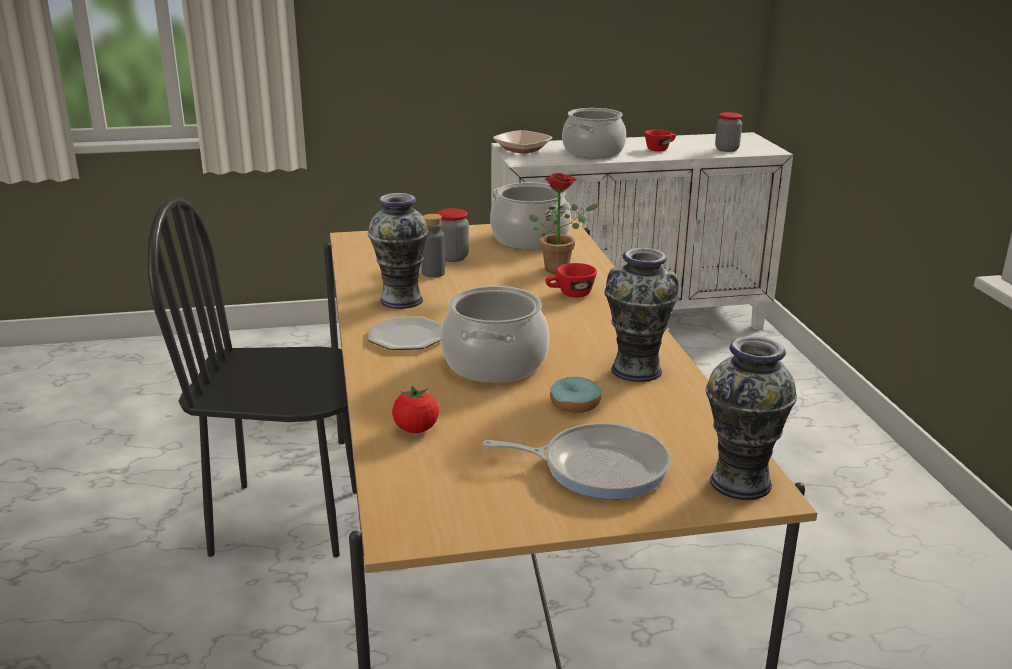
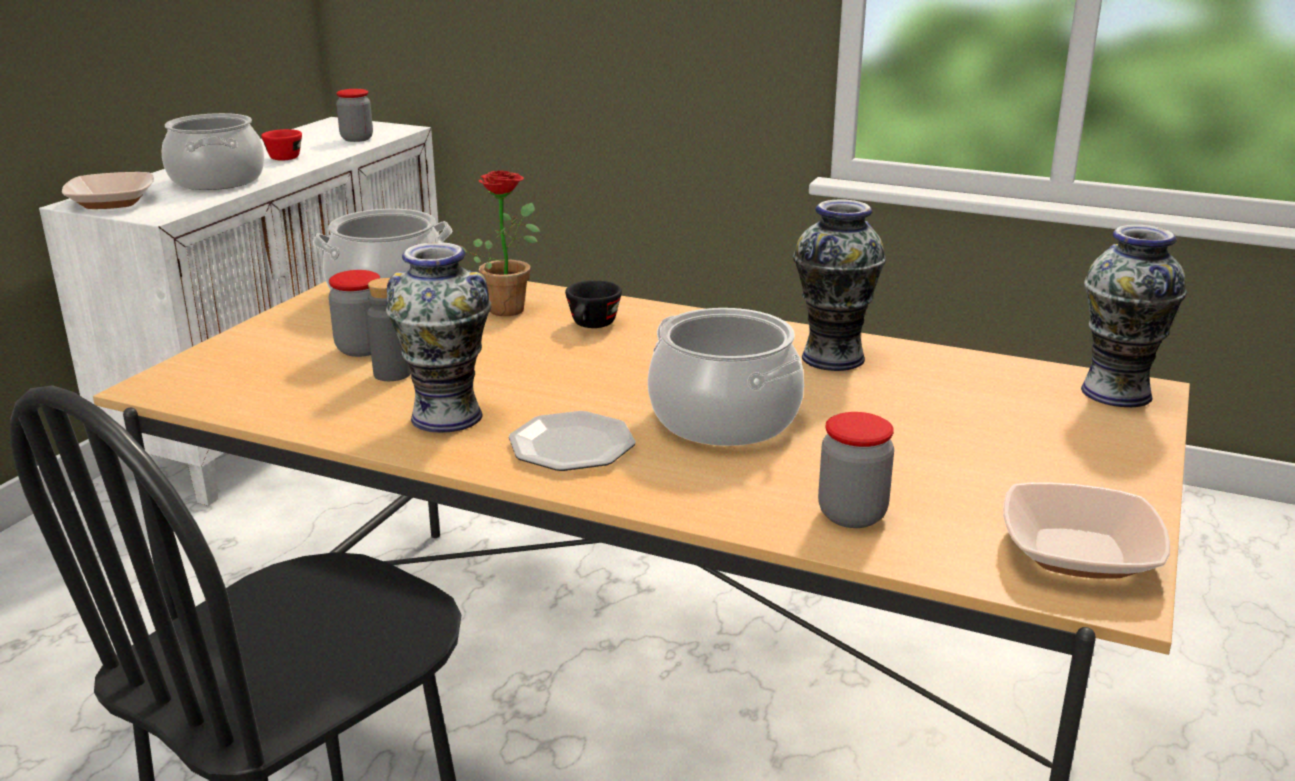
camera: 55 degrees left, 0 degrees up
(416, 429) = (852, 515): tomato -> jar
(448, 512) = (1079, 553): none -> bowl
(570, 294) = (592, 326): red cup -> black cup
(575, 403) = (879, 409): donut -> none
(598, 468) = (1037, 444): frying pan -> none

